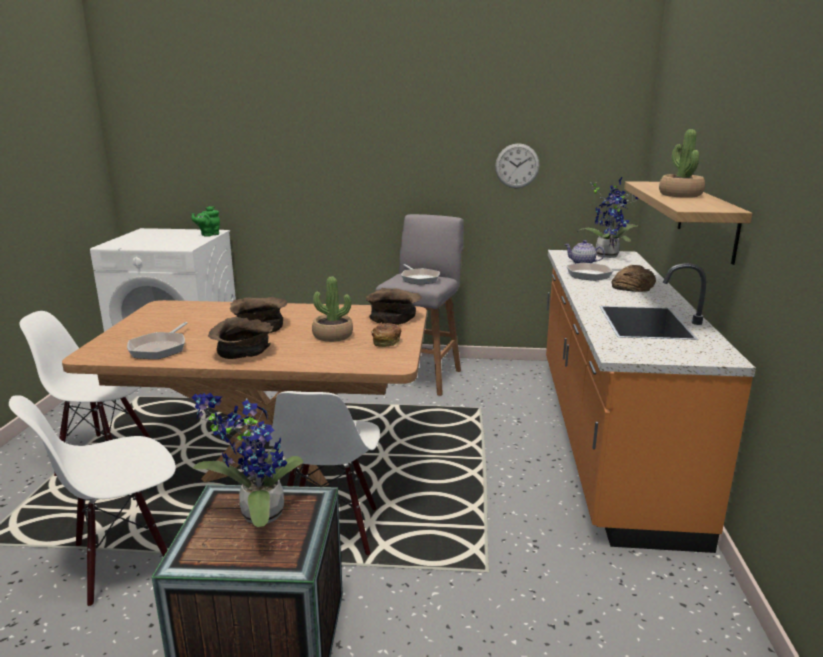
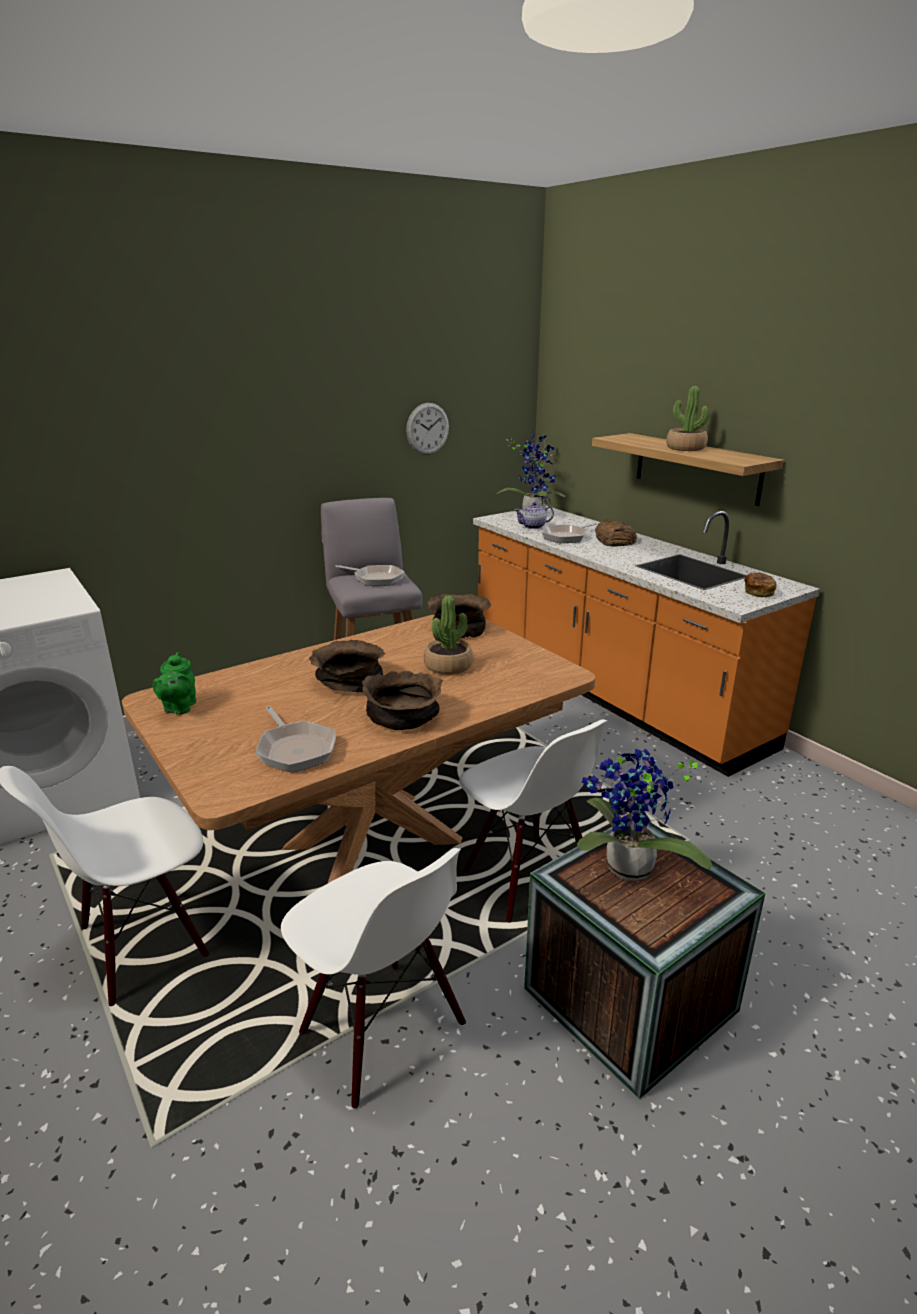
camera: 40 degrees left, 5 degrees up
(123, 560) = (381, 1030): white chair -> white chair turned 60 degrees counterclockwise
(208, 235) = (58, 581): green teapot -> green teapot (179, 708)
(386, 342) = (511, 655): bread -> bread (758, 592)

